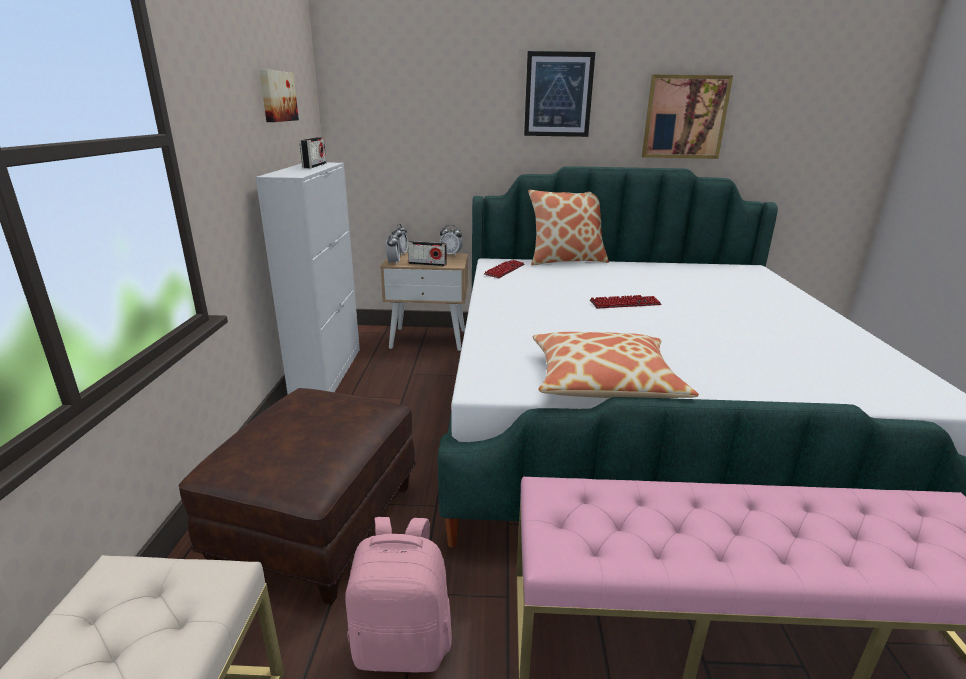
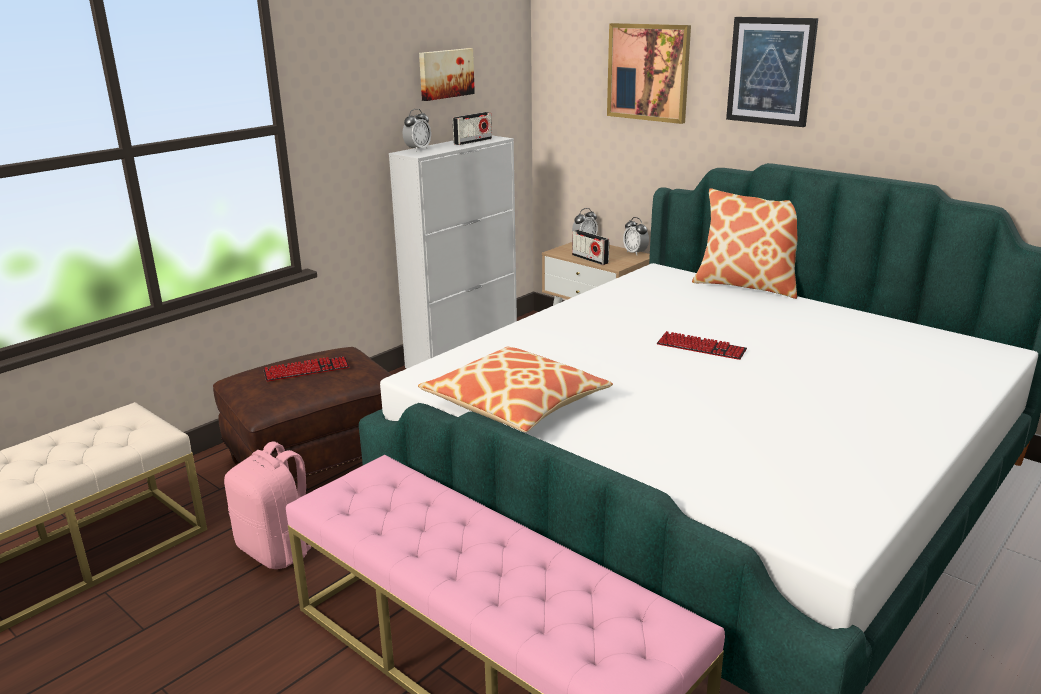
camera: 40 degrees right, 0 degrees up
(393, 263) = (559, 251): alarm clock -> alarm clock (417, 149)
(504, 270) = (649, 282): keyboard -> keyboard (307, 370)
(684, 117) = (943, 110): picture -> picture (648, 72)

